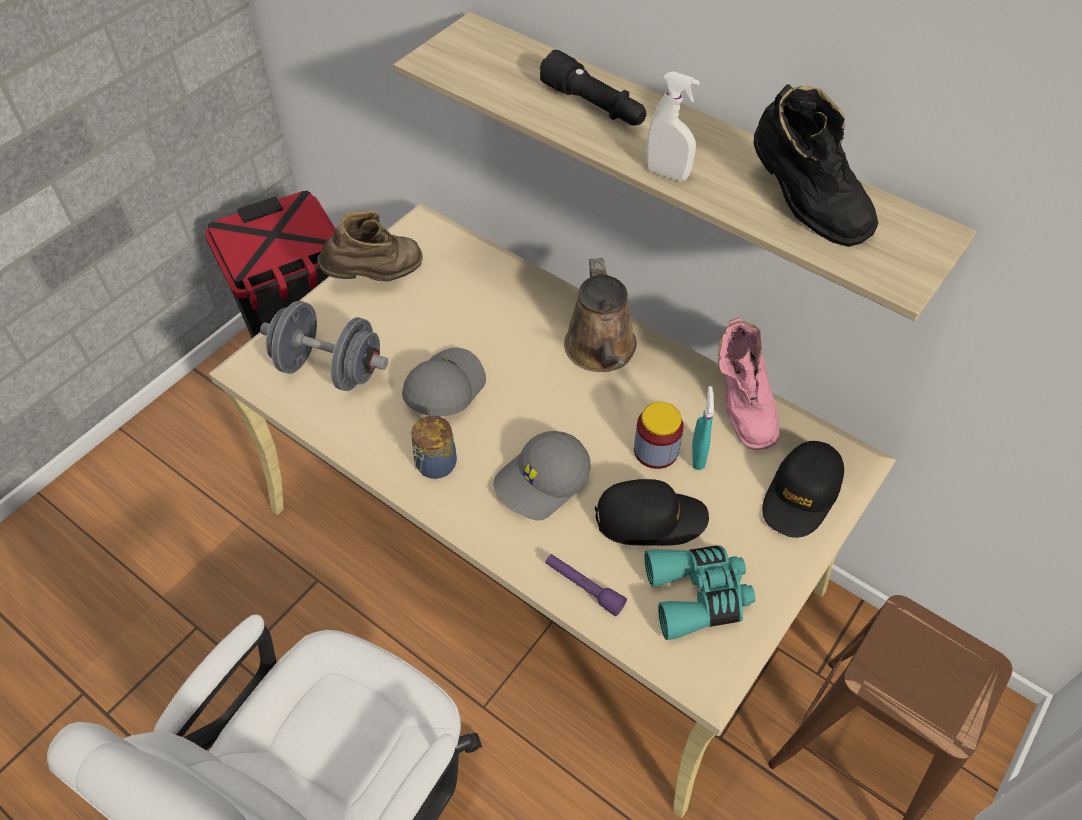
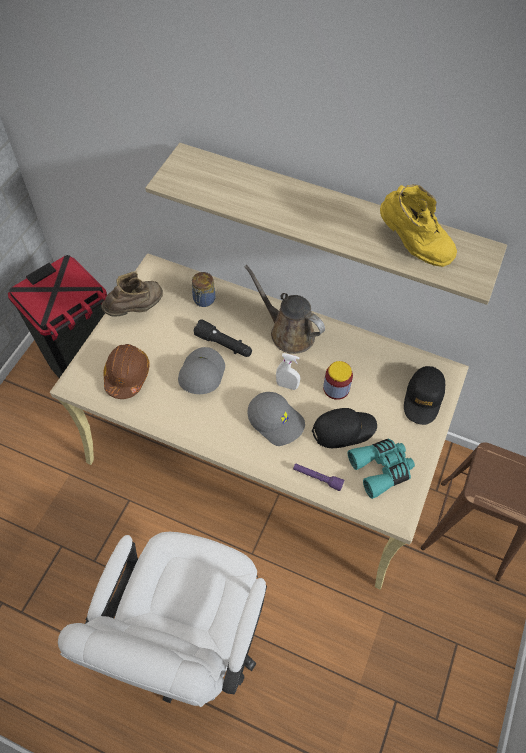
camera: 15 degrees left, 5 degrees up
(330, 369) = (127, 375): grey dumbbell -> brown hard hat
(435, 465) = (210, 423): jar -> jar (203, 300)
(542, 482) = (276, 421): grey cap -> grey cap turned 90 degrees counterclockwise
(594, 106) = (276, 198): black flashlight -> black flashlight (224, 345)
(601, 351) = (288, 332): brown watering can -> brown watering can turned 150 degrees clockwise
(667, 174) = (331, 237): white spray bottle -> white spray bottle (287, 385)
(697, 456) = (360, 387): turquoise spray bottle -> none
(741, 406) = (377, 351): pink boot -> none
(802, 208) = (412, 246): black boot -> yellow boot

